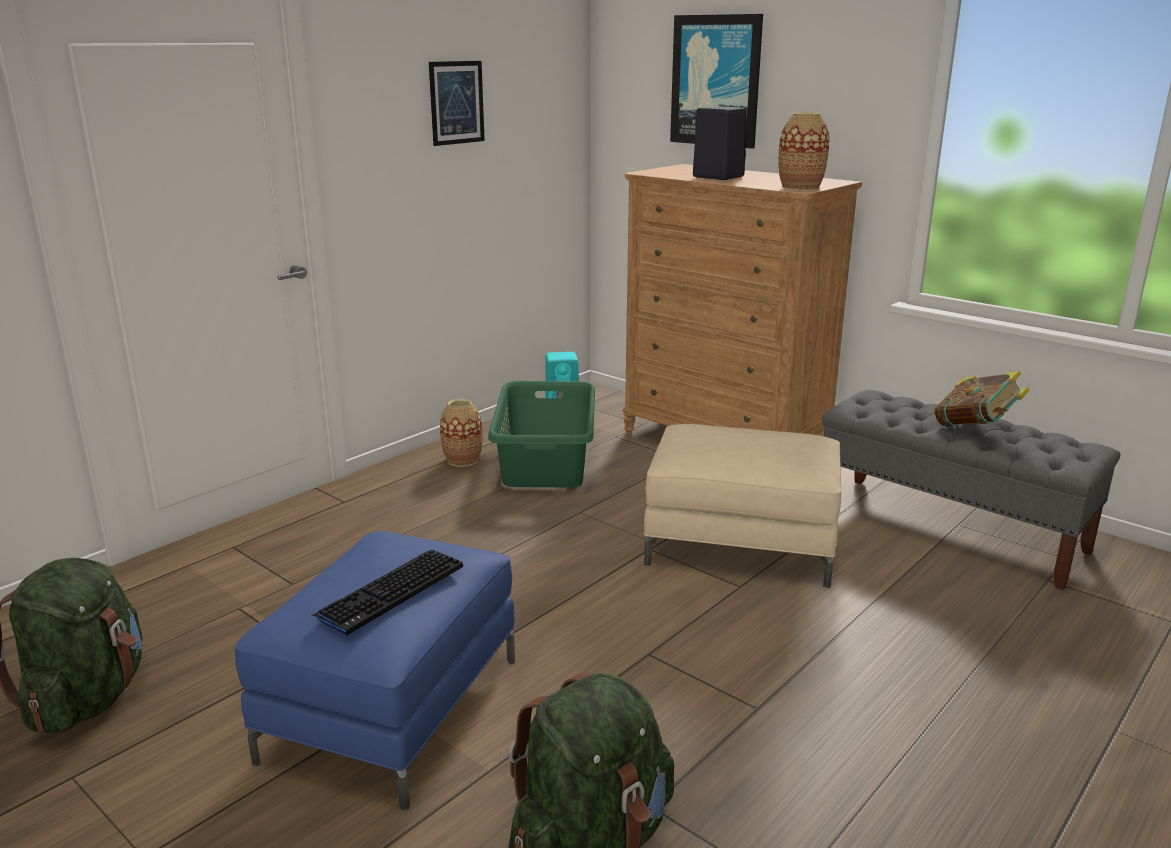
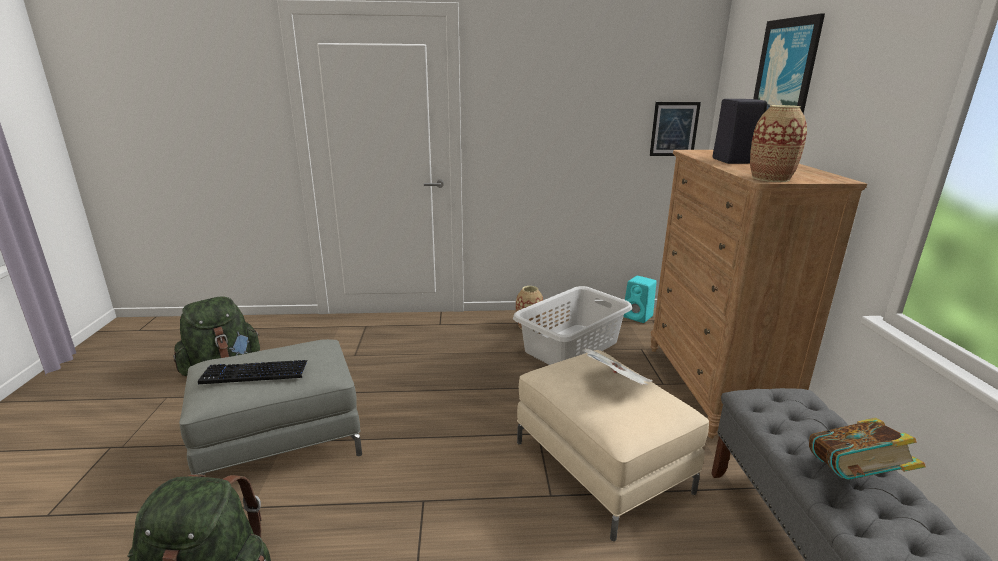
camera: 45 degrees right, 0 degrees up
(393, 708) = (281, 443): blue ottoman -> grey ottoman
(456, 102) = (578, 88): picture -> picture (674, 129)
(546, 461) = (572, 346): green laundry basket -> grey laundry basket
(751, 439) = (617, 384): none -> newspaper

